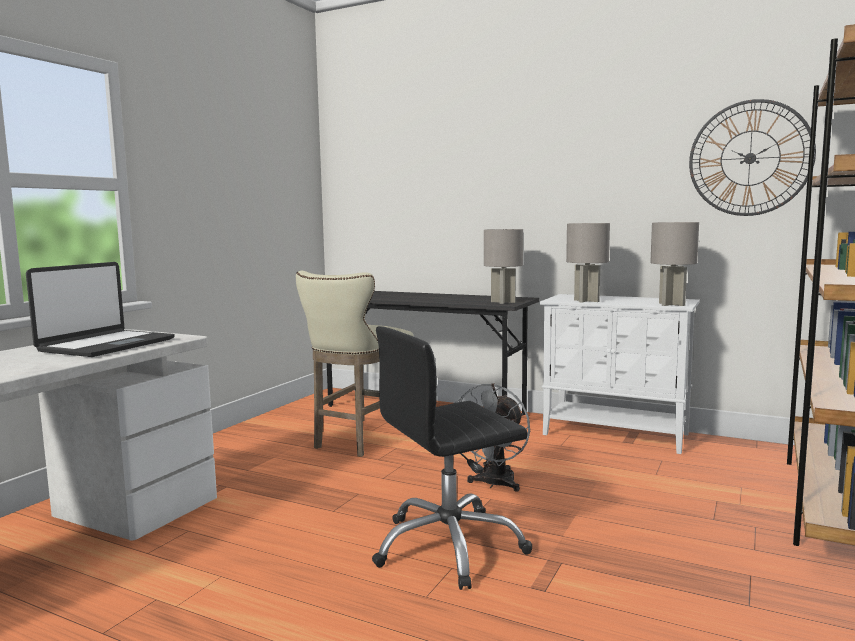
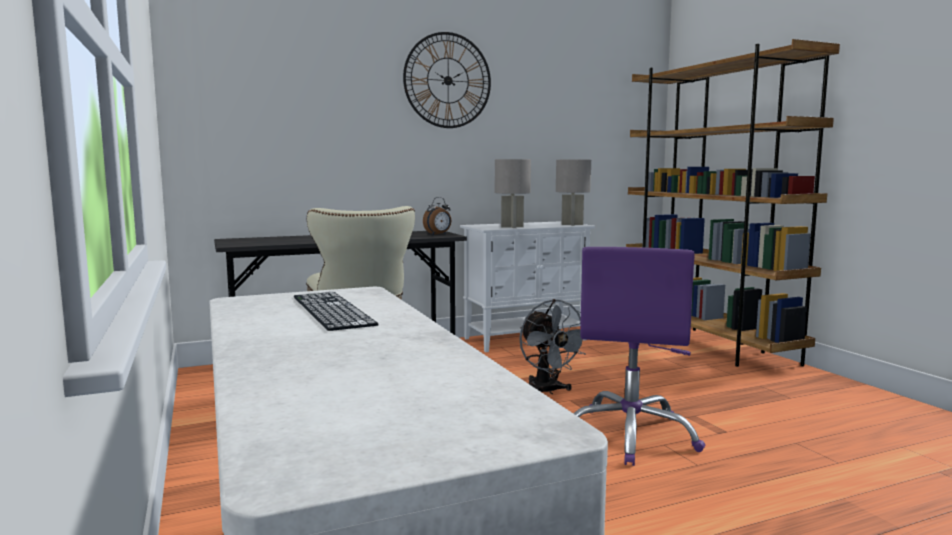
camera: 50 degrees left, 0 degrees up
(106, 345) = (331, 310): laptop -> keyboard
(449, 547) = (630, 435): black office chair -> purple office chair
(503, 302) = (438, 234): grey table lamp -> alarm clock
(750, 158) = (590, 114): wall clock -> wall clock (447, 80)

